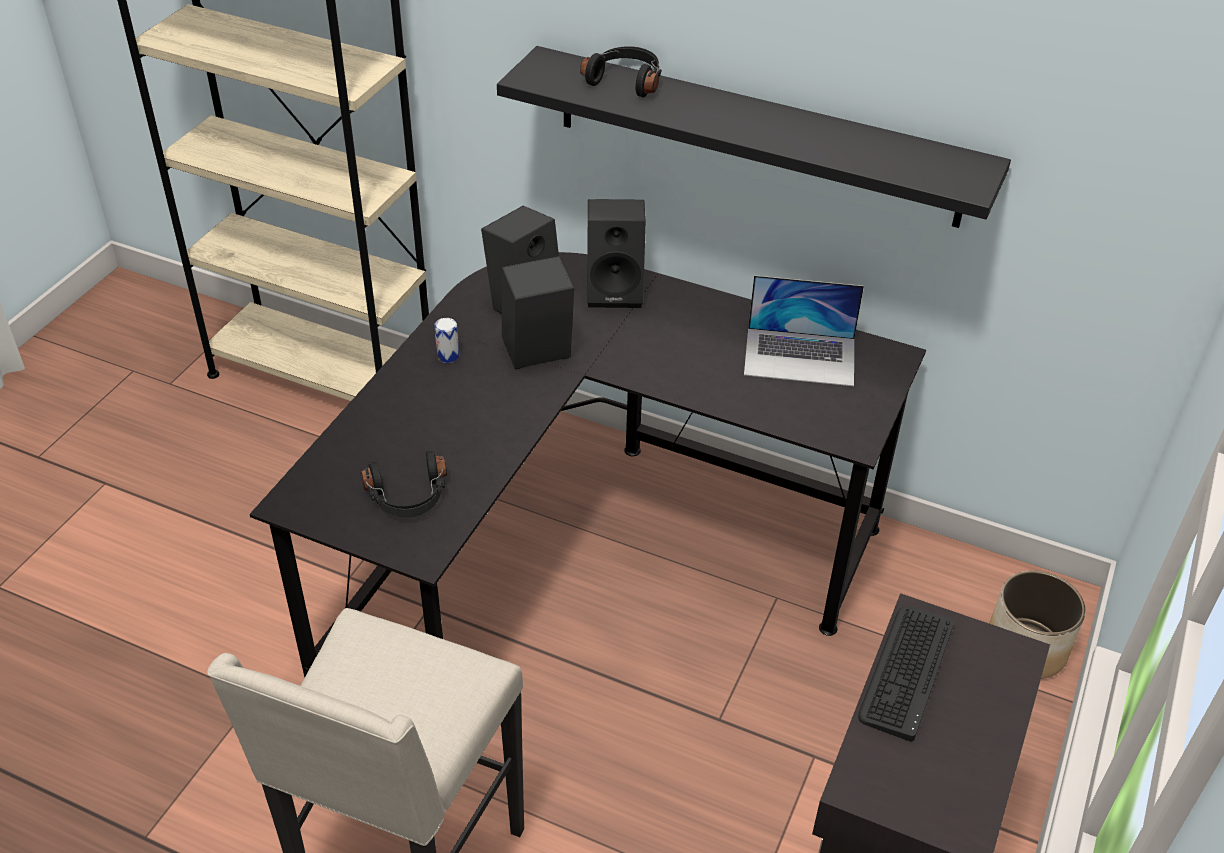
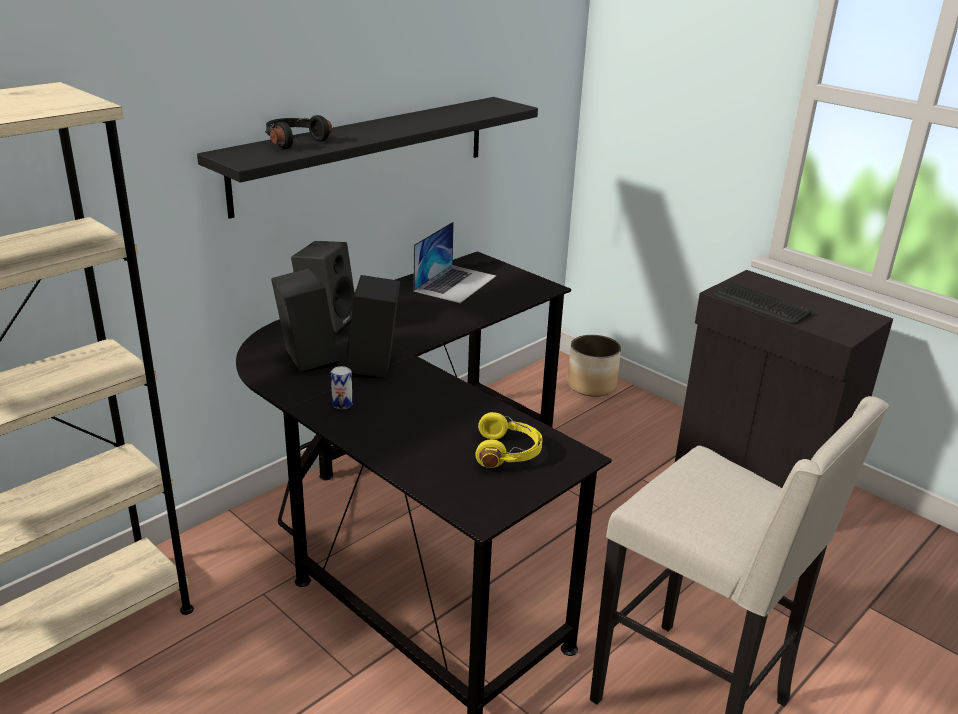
camera: 70 degrees left, 15 degrees down
(408, 497) = (508, 453): black headphones -> yellow headphones

